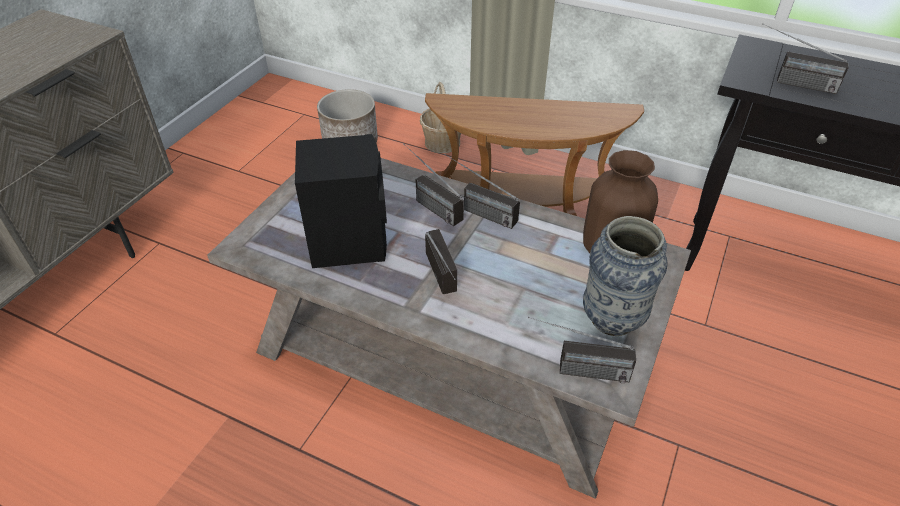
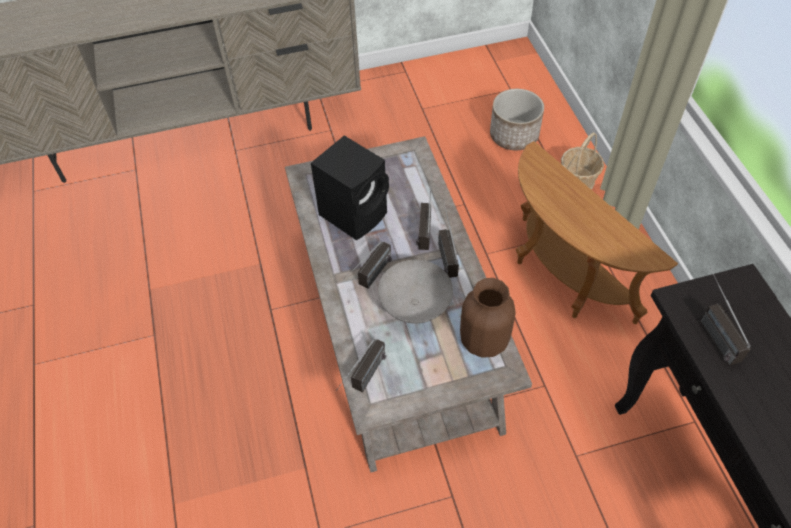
camera: 50 degrees right, 10 degrees up
(520, 270) = (415, 306): none -> grey bowl
(575, 370) = (364, 382): radio -> radio turned 120 degrees counterclockwise
(612, 320) = (421, 377): vase -> none

